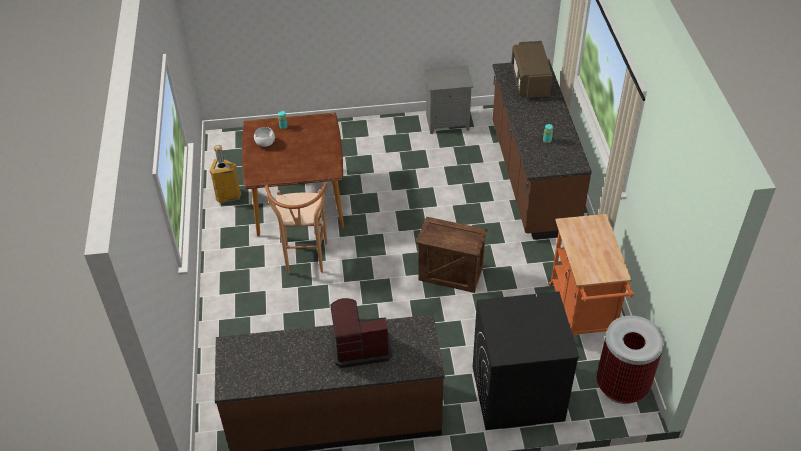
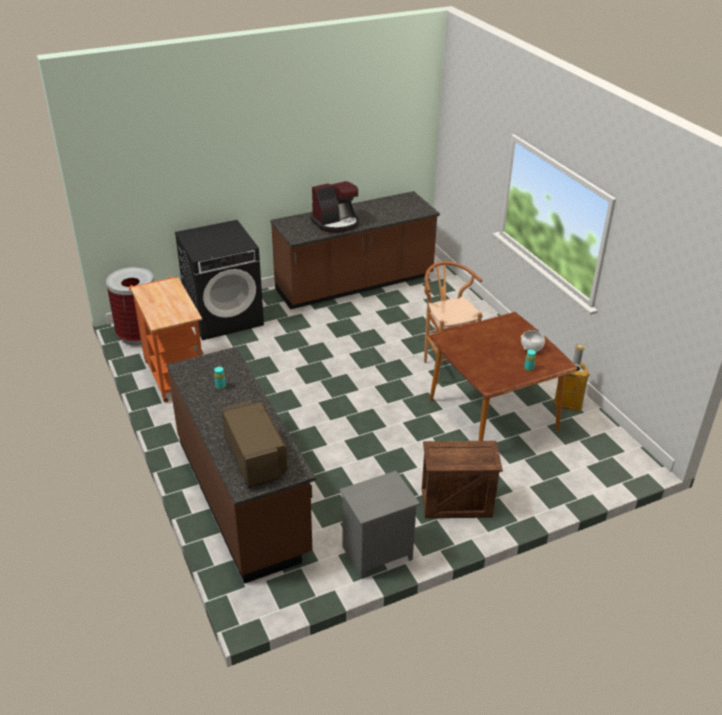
camera: 160 degrees right, 10 degrees down
(451, 273) = (304, 383): crate -> crate (455, 503)

